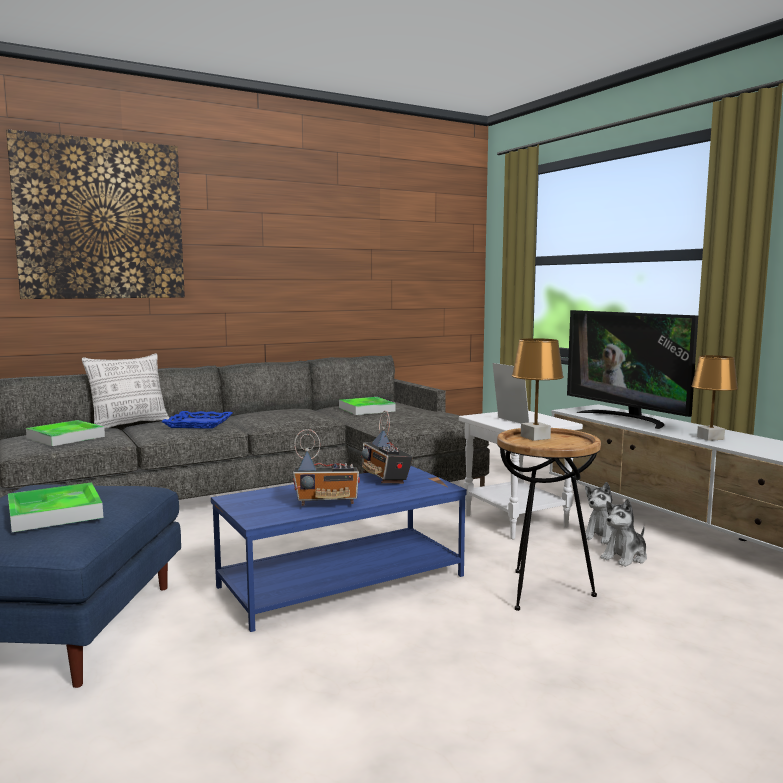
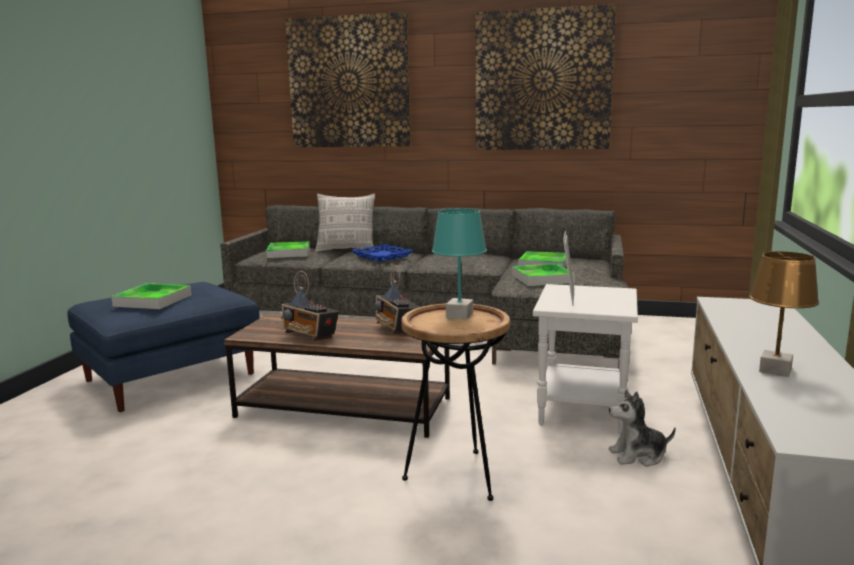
camera: 45 degrees right, 5 degrees up
(318, 233) = (542, 80): none -> picture
(342, 580) = (345, 407): blue coffee table -> brown coffee table
(385, 479) = (397, 329): radio -> radio turned 45 degrees counterclockwise
(400, 419) = (542, 279): none -> tray
(534, 437) = (459, 315): brown table lamp -> turquoise table lamp
(625, 557) = (609, 483): plush toy -> none
(627, 418) = (754, 324): television -> none

